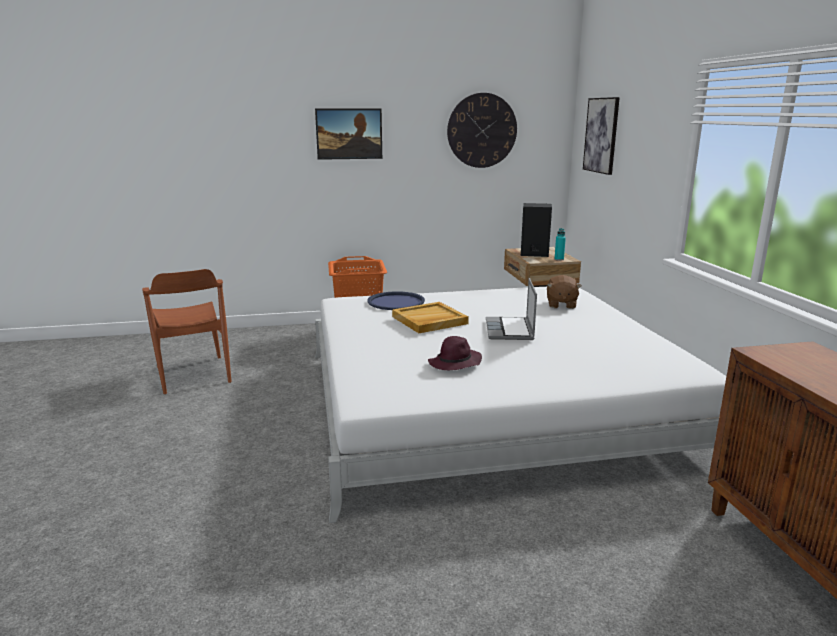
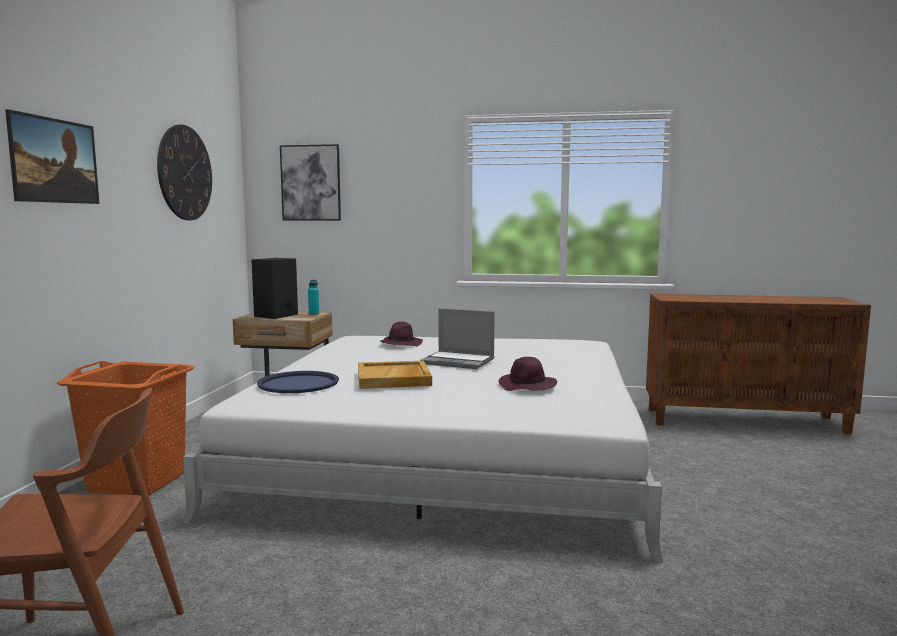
camera: 70 degrees left, 10 degrees down
(561, 304) = (401, 344): brown plush toy -> purple hat

